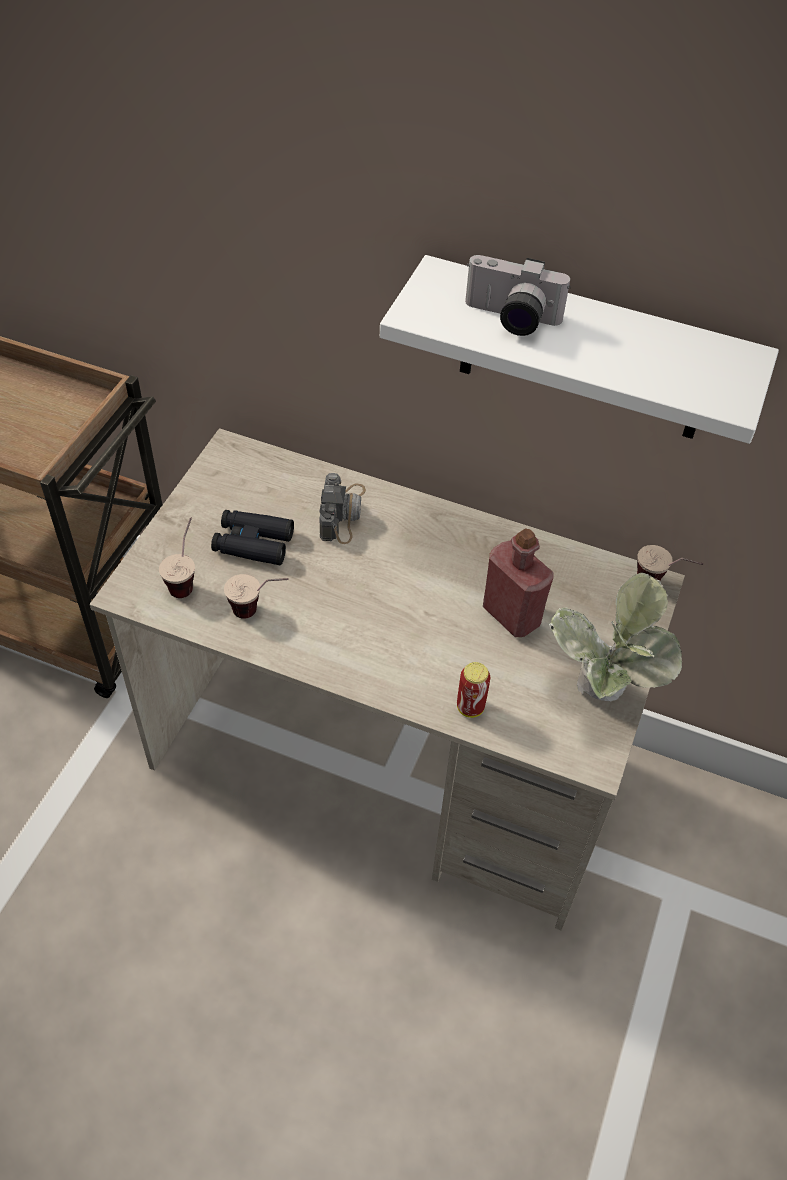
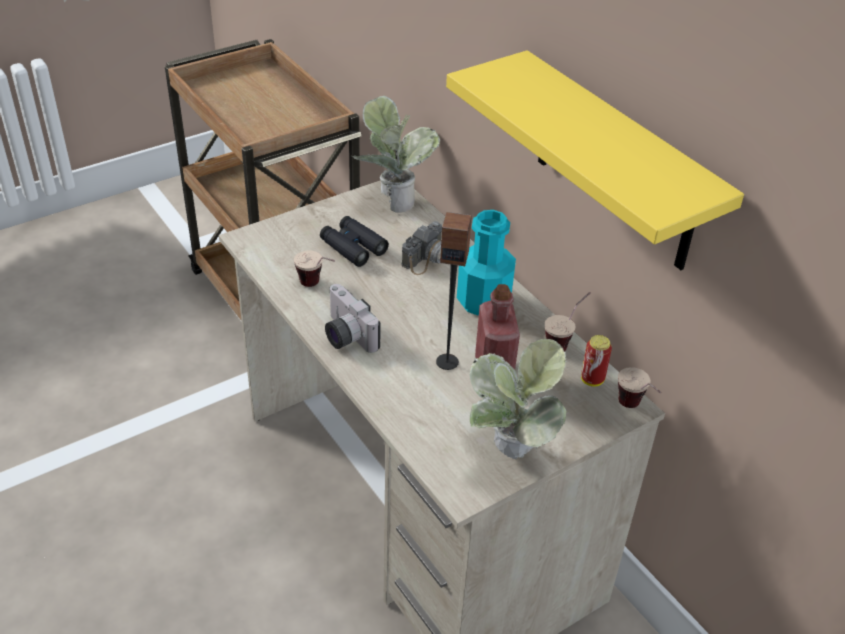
camera: 35 degrees right, 10 degrees down
(186, 578) = (290, 247): cup -> cup (564, 341)
(241, 463) = (392, 199): none -> potted plant
(435, 540) = (483, 301): none -> turquoise bottle
(461, 628) = (447, 361): none -> speaker
(470, 707) = (404, 411): can -> can (592, 380)
(510, 319) = (542, 102): camera -> camera (345, 335)
(584, 353) = (616, 164): white shelf -> yellow shelf

